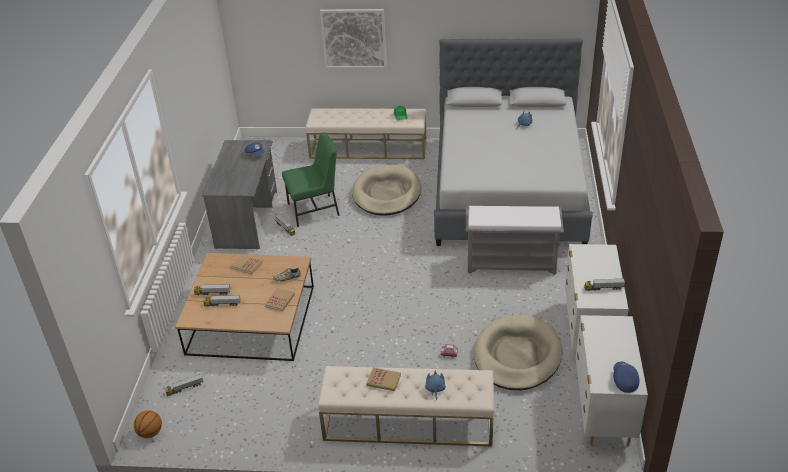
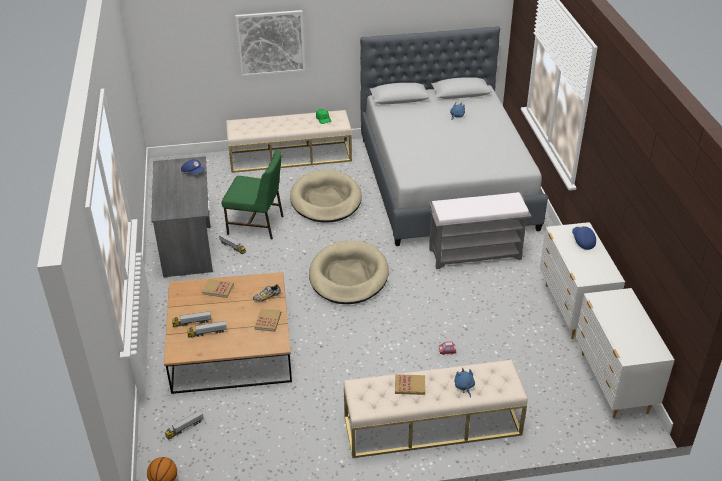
camera: 15 degrees left, 0 degrees up
(314, 210) = (257, 225): green chair -> green chair turned 45 degrees clockwise
(517, 356) = (514, 343): beige dog bed -> beige dog bed (348, 276)
(604, 288) = (595, 265): toy truck -> none
(624, 381) = (648, 350): blue cap -> blue cap (582, 241)

